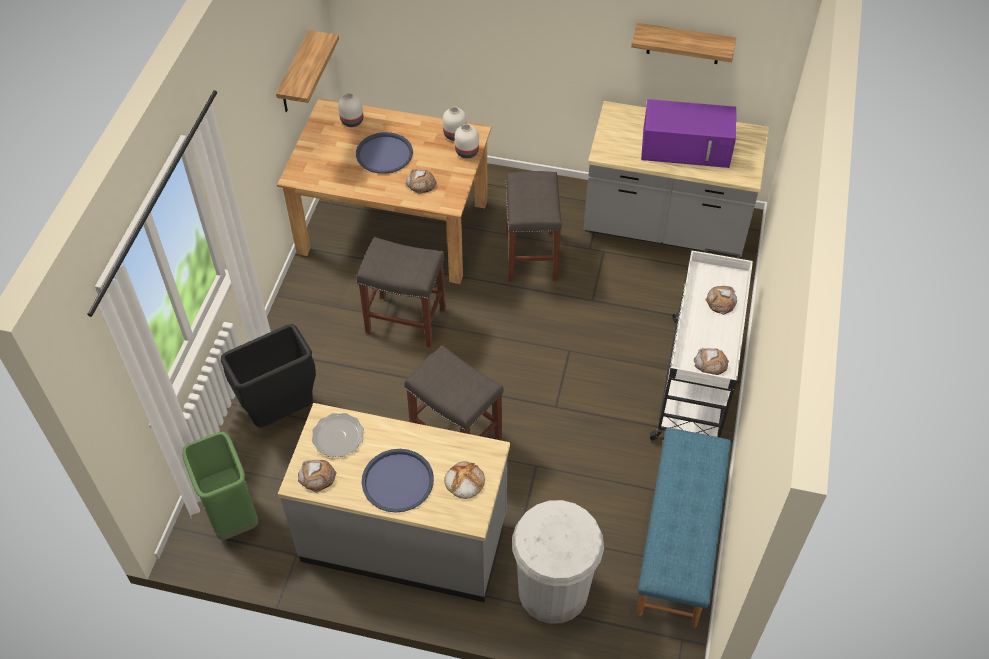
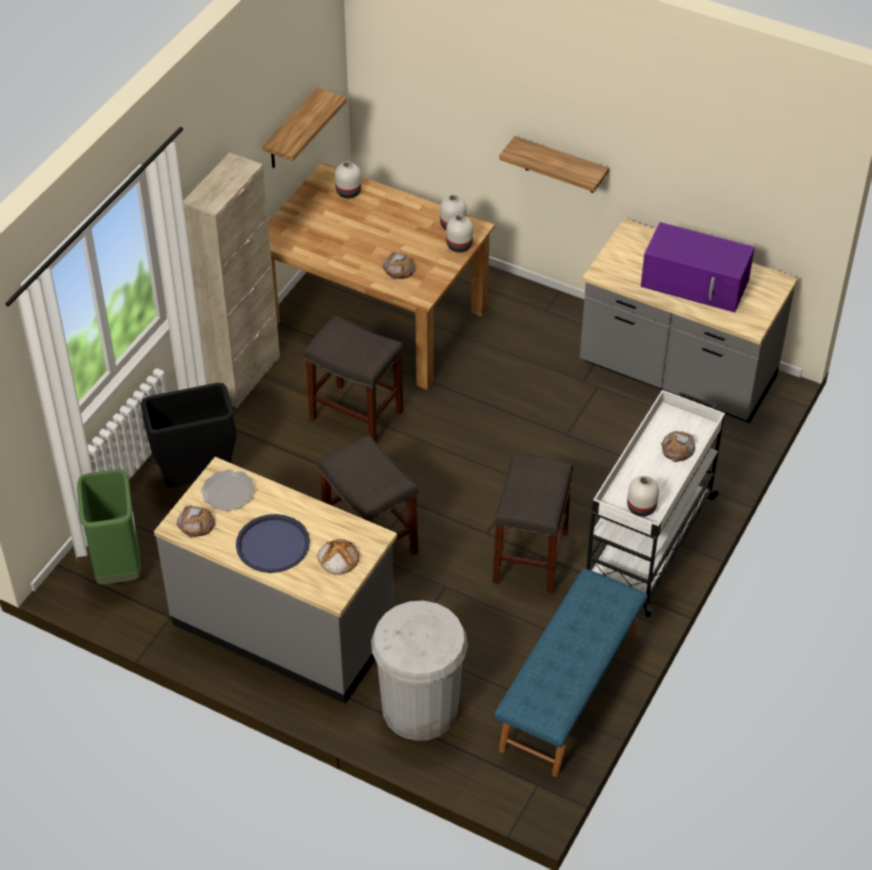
camera: 15 degrees right, 5 degrees down
(293, 305) = (243, 376): none -> beige cabinet
(384, 154) = (371, 232): blue tray -> none
(531, 257) = (515, 377): grey stool -> grey stool (531, 558)
(684, 44) = (708, 169): shelf -> shelf (560, 166)
(711, 363) = (641, 507): bread -> white vase

